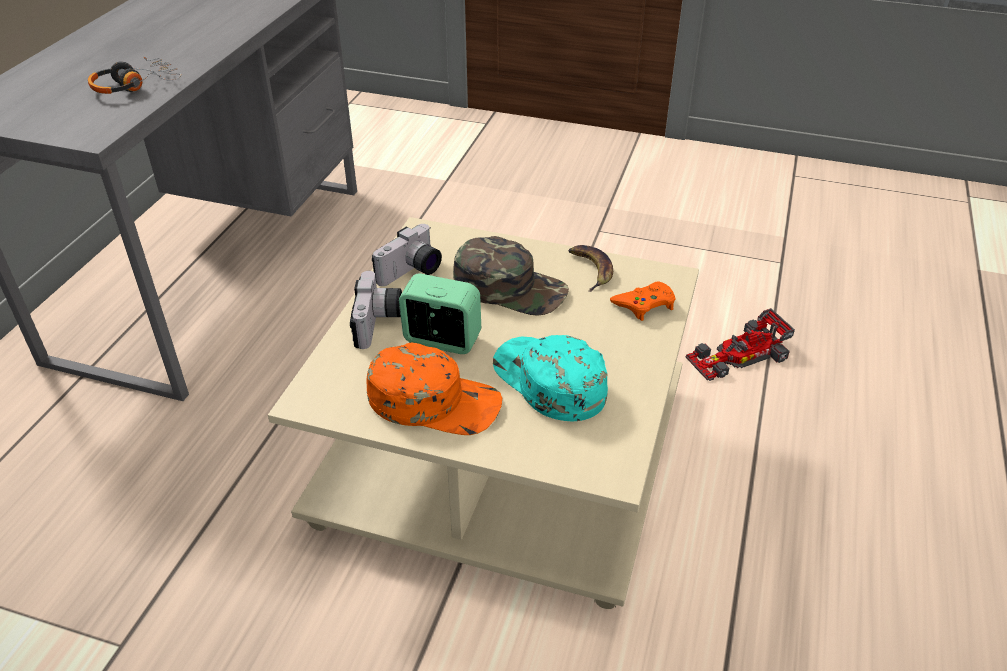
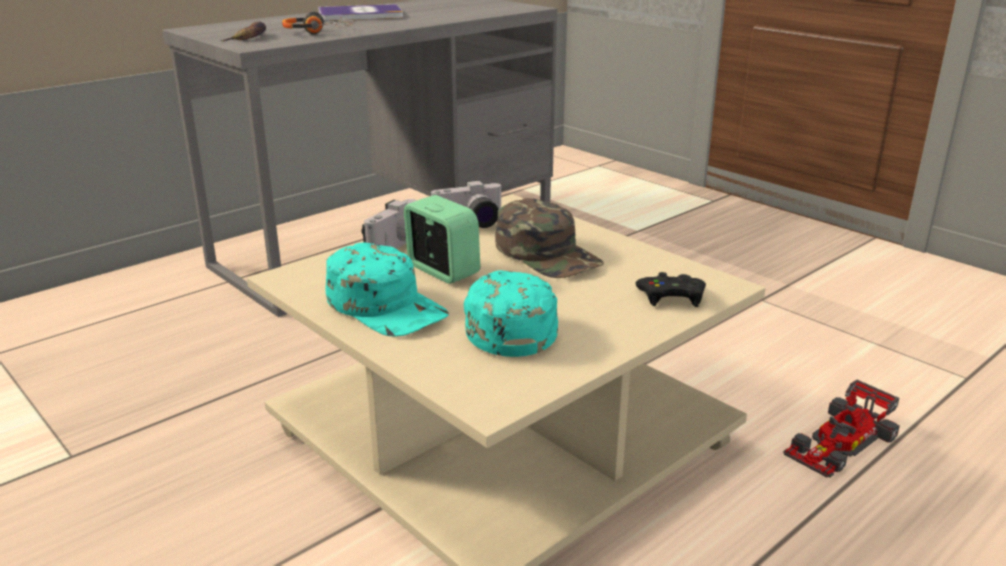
camera: 30 degrees right, 15 degrees down
(134, 34) = (360, 15): none -> book
(434, 400) = (386, 305): orange cap -> turquoise cap
(590, 269) = (642, 260): banana -> banana (248, 36)
(644, 304) = (671, 297): orange game controller -> black game controller
(737, 355) = (839, 442): toy car -> toy car turned 45 degrees counterclockwise

